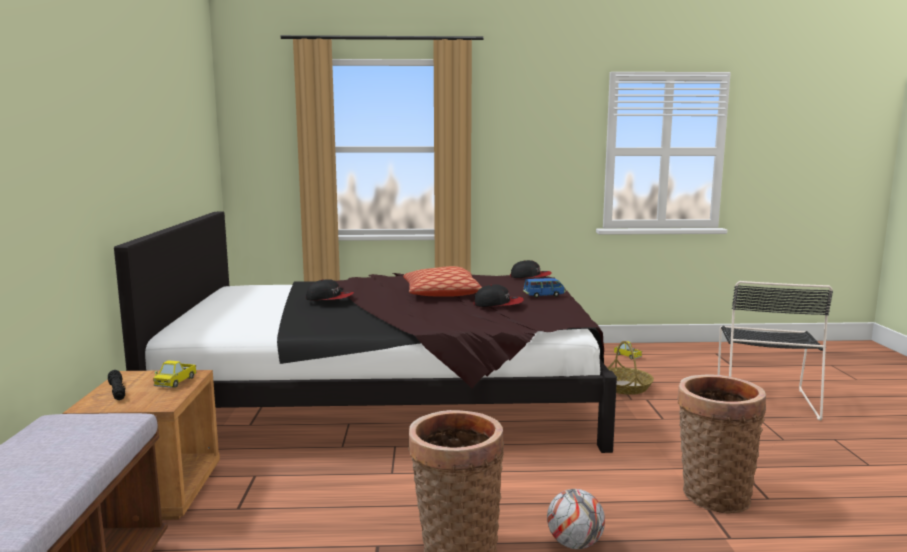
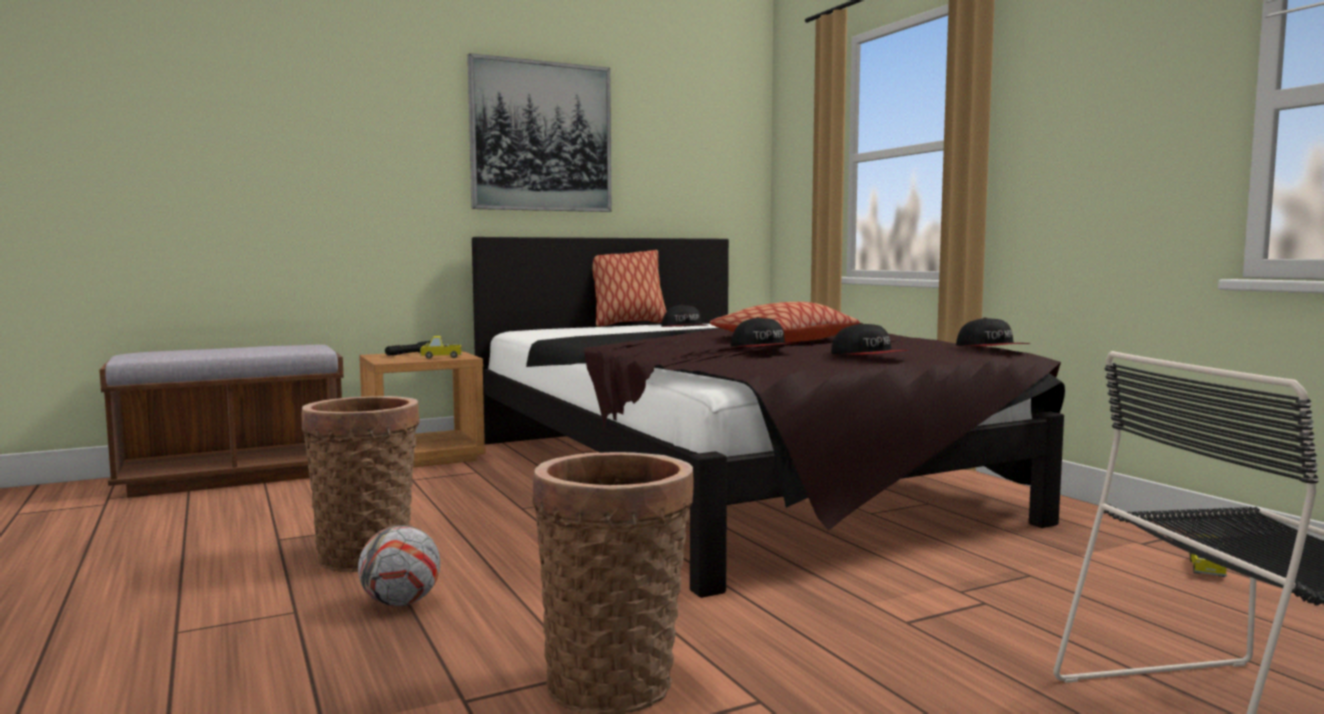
camera: 65 degrees right, 5 degrees down
(131, 130) = (541, 137): none -> picture
(205, 302) = (628, 324): none -> pillow
(544, 295) = (869, 356): blue toy car -> cap
(624, 387) = (1014, 581): basket -> none

